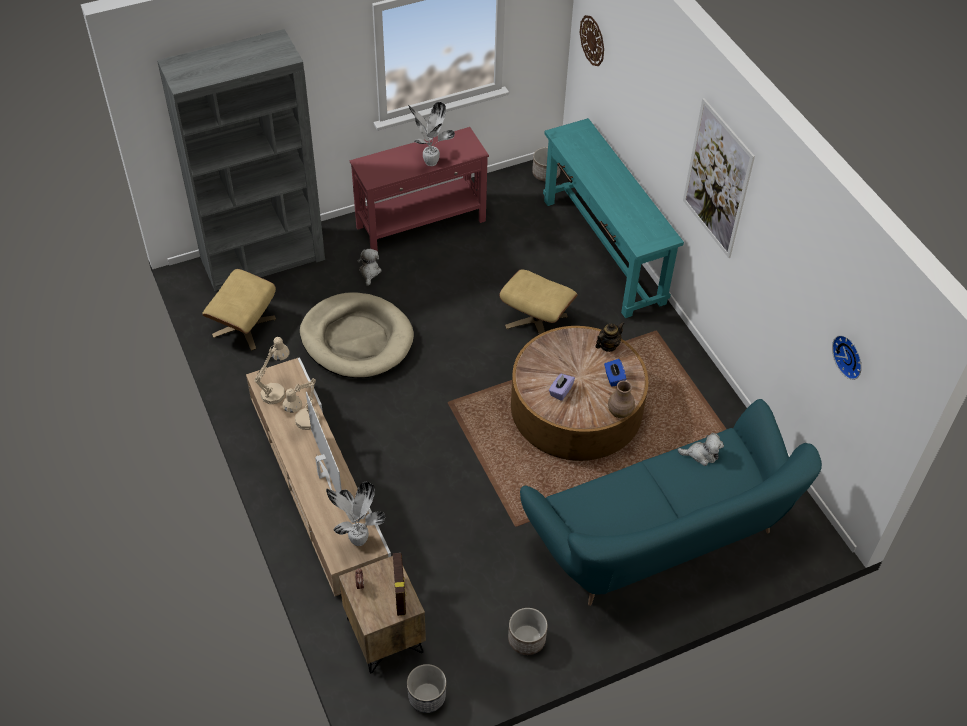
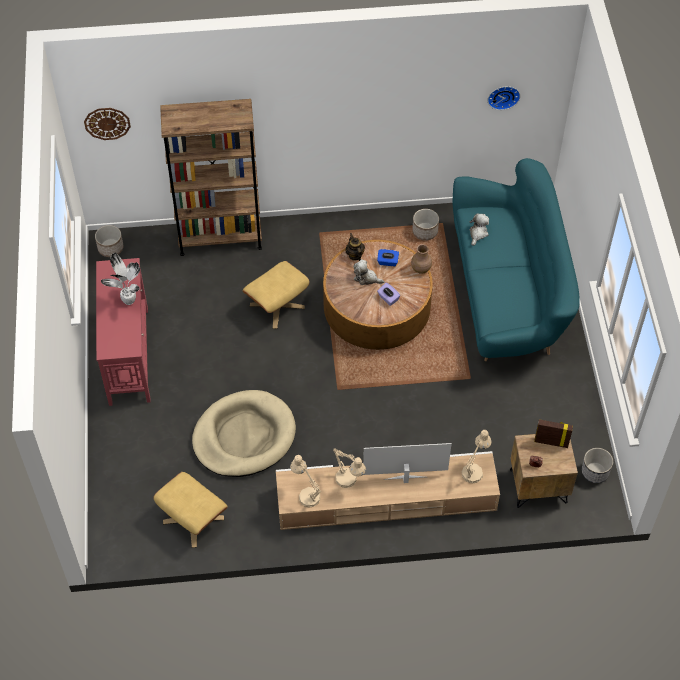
camera: 70 degrees left, 5 degrees up
(263, 259) = (115, 488): grey bookcase -> none
(357, 540) = (474, 470): potted plant -> beige table lamp
(369, 272) = (169, 408): plush toy -> plush toy (366, 278)
(526, 639) = (566, 399): planter -> planter (425, 232)
(603, 251) = (220, 238): turquoise console table -> brown bookcase
(717, 179) = (319, 100): picture -> none

